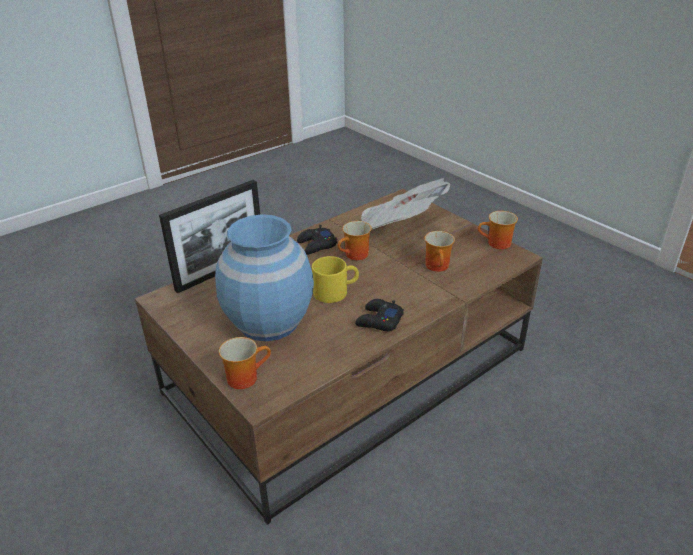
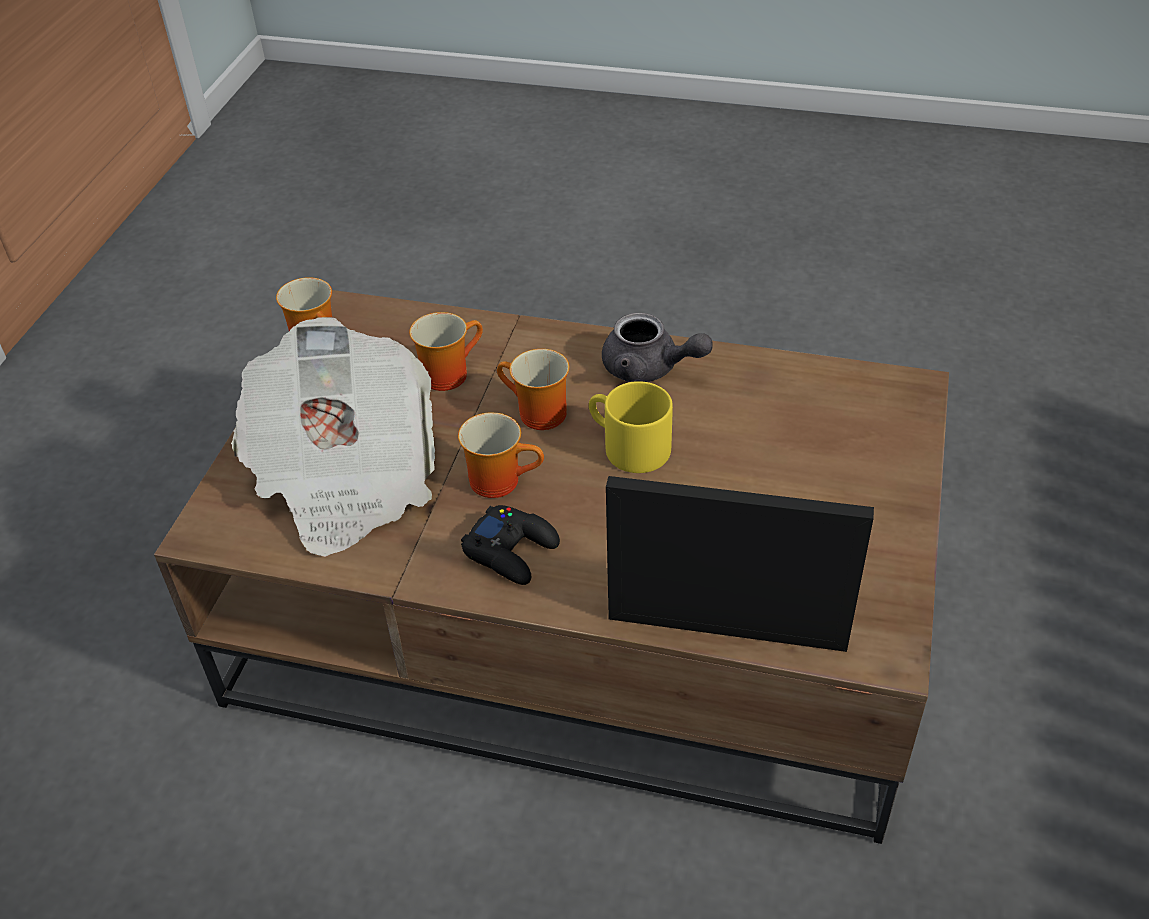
camera: 125 degrees left, 10 degrees up
(245, 376) = (897, 425): mug -> mug (536, 415)
(269, 321) = (776, 473): blue vase -> none
(378, 321) = (649, 369): black game controller -> grey teapot

